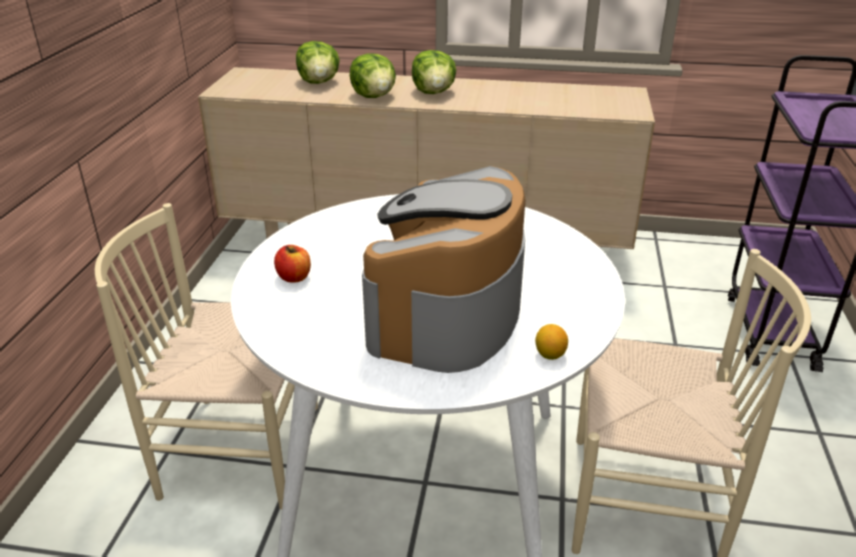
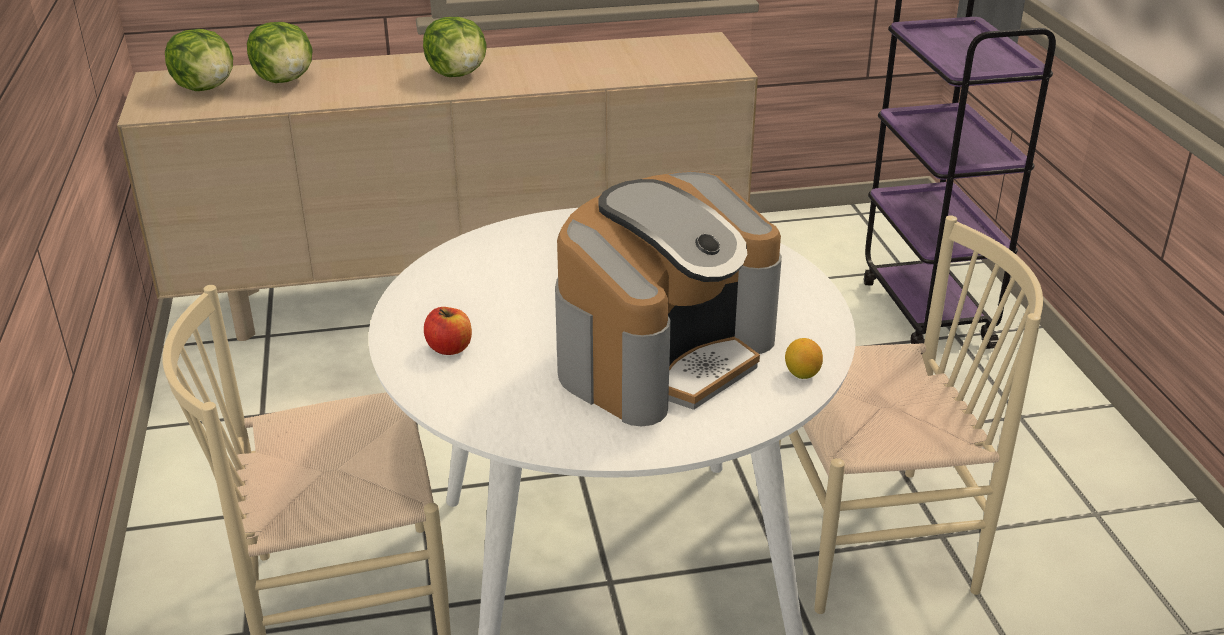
camera: 20 degrees left, 0 degrees up
(374, 96) = (380, 90): lettuce -> lettuce (206, 88)
(447, 315) = (663, 354): coffee machine -> coffee machine turned 135 degrees counterclockwise

